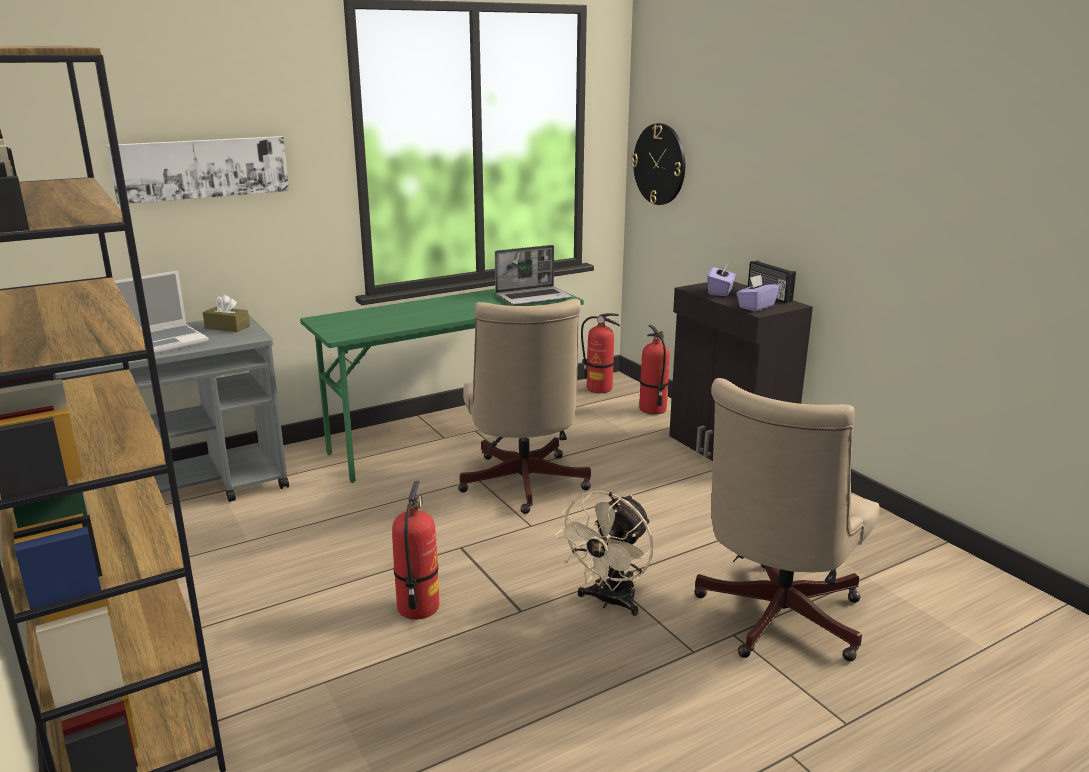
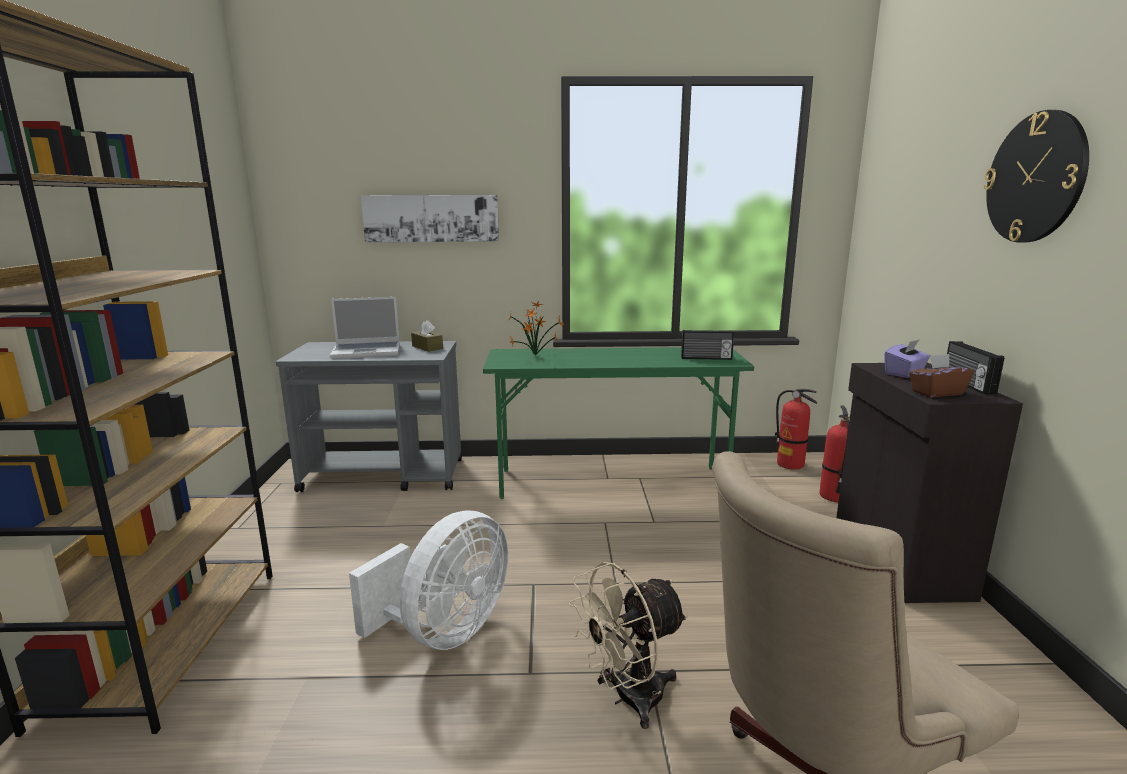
camera: 30 degrees right, 5 degrees down
(365, 319) = (536, 356): none -> potted plant
(417, 607) = (445, 632): fire extinguisher -> white fan
(523, 486) = (640, 540): beige office chair -> none
(534, 297) = (706, 358): laptop -> radio
(659, 164) = (878, 237): wall clock -> wall clock (1035, 178)
(756, 307) = (936, 393): purple tissue box -> brown tissue box

